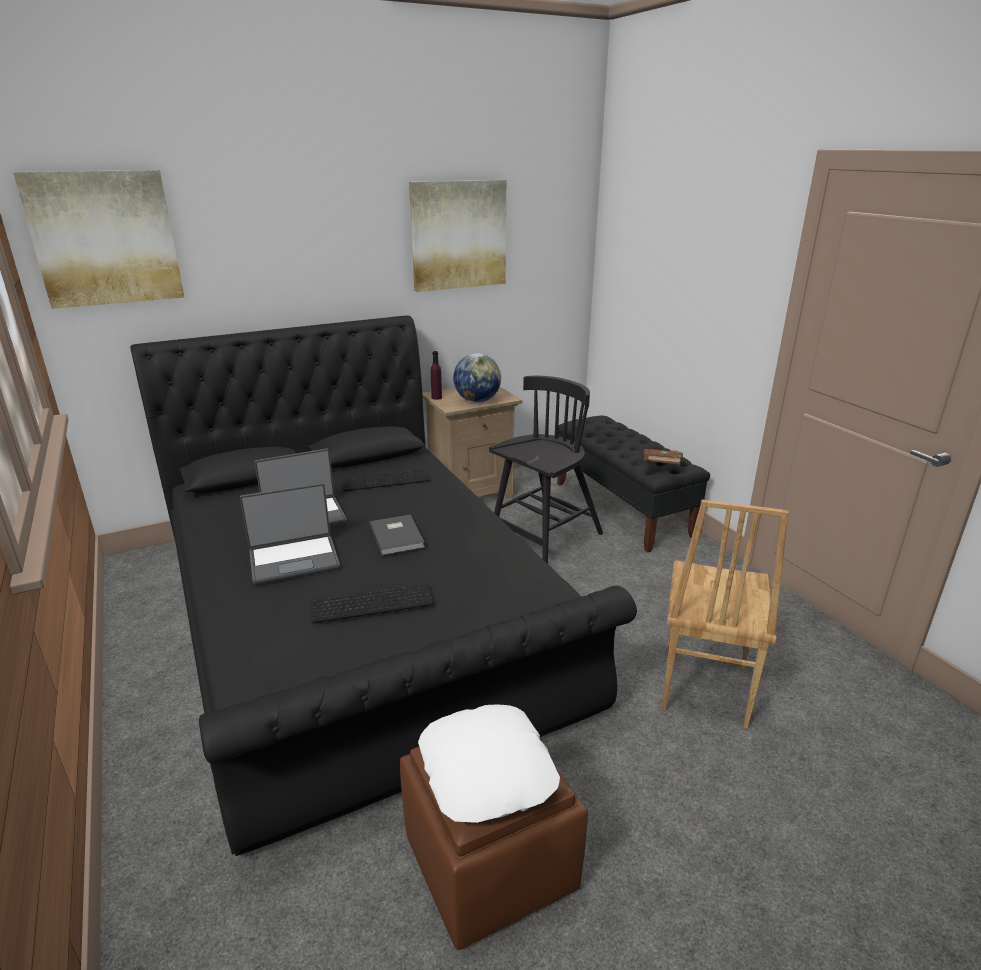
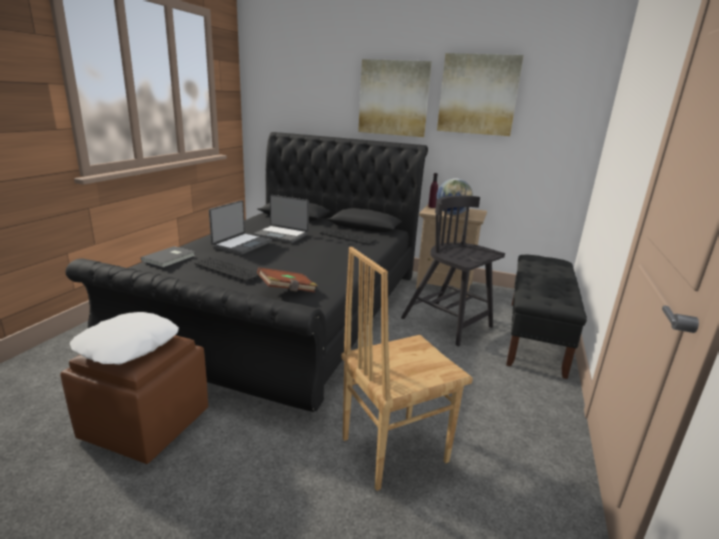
camera: 45 degrees right, 5 degrees down
(105, 238) = (275, 75): picture -> picture (393, 98)
(294, 559) = (241, 244): laptop -> laptop turned 90 degrees counterclockwise
(398, 536) = (299, 255): grey book -> grey book (170, 258)
(544, 536) = (448, 323): black chair -> black chair turned 135 degrees counterclockwise
(661, 466) = (543, 296): brown book -> brown book (287, 290)

